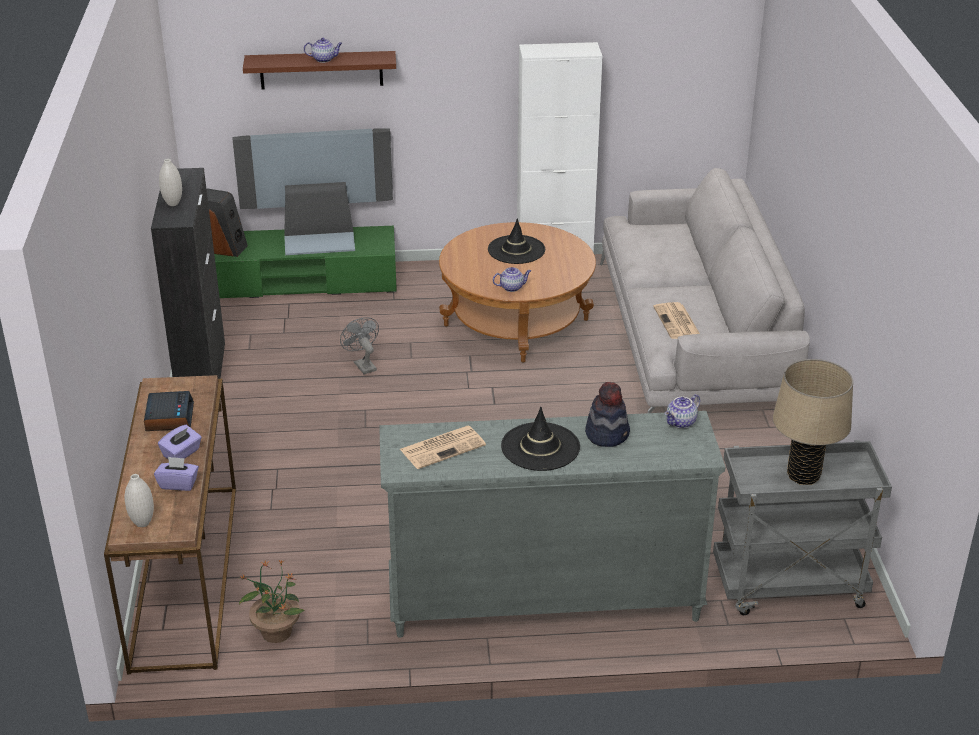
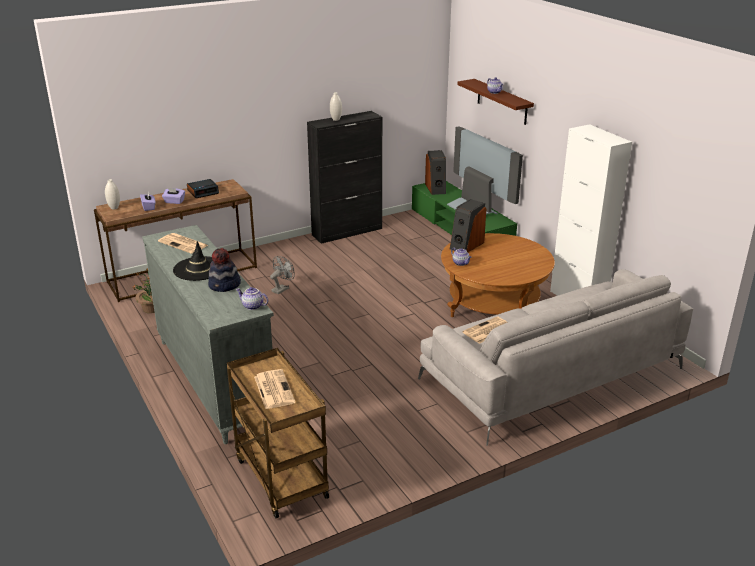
camera: 65 degrees right, 5 degrees down
(362, 365) = (398, 269): grey fan -> grey fan (282, 289)
(467, 269) = (466, 245): none -> speaker
(516, 250) = (508, 254): black hat -> none
(788, 588) = (279, 477): grey cart -> brown cart
(803, 476) = (273, 389): beige table lamp -> newspaper

